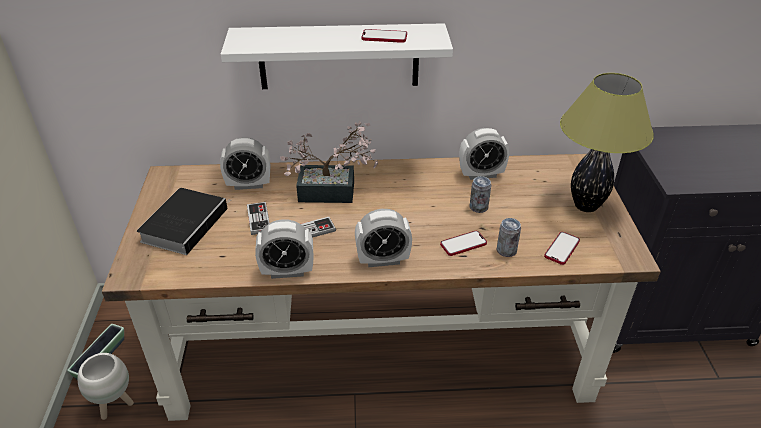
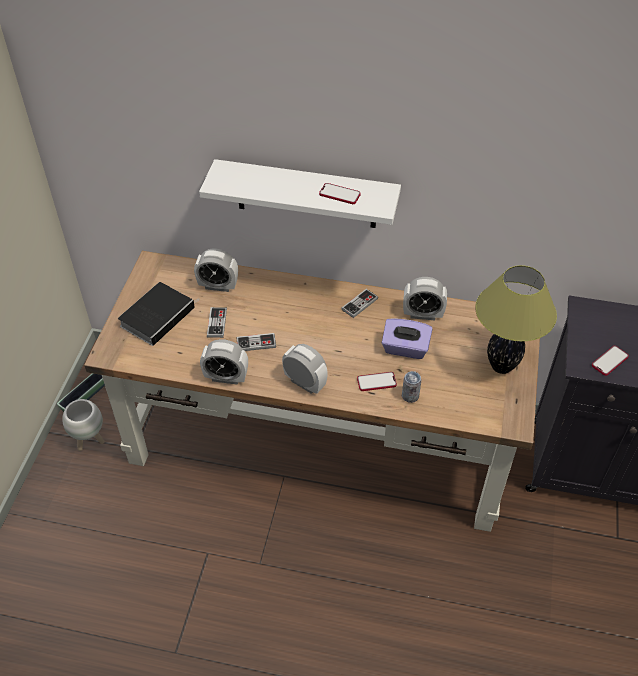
camera: 15 degrees right, 10 degrees up
(334, 192) = (287, 308): potted plant -> none
(383, 260) = (305, 383): alarm clock -> alarm clock turned 150 degrees counterclockwise
(411, 176) = (359, 304): none -> game controller
(478, 207) = (405, 349): can -> purple tissue box
(562, 249) = (458, 404): phone -> phone (609, 361)

